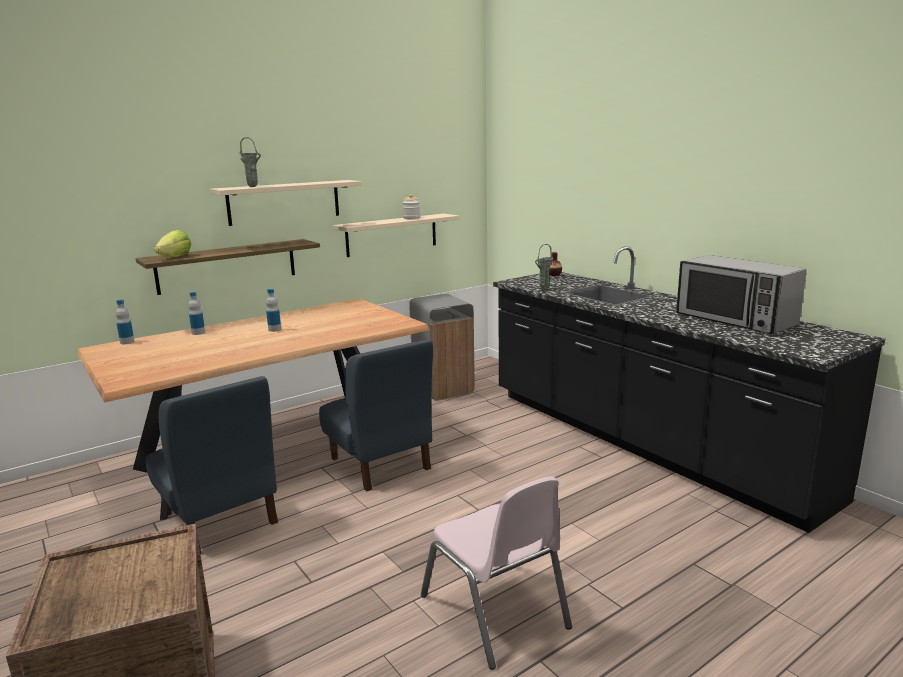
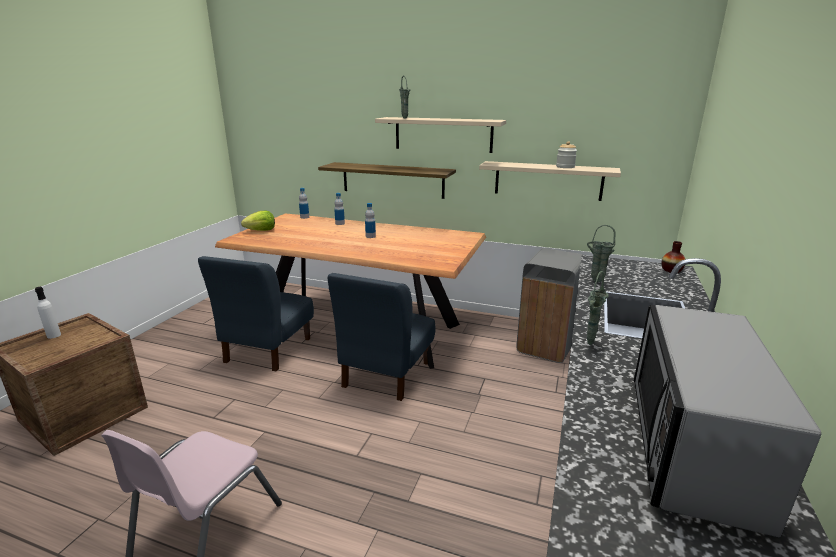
camera: 55 degrees right, 5 degrees up
(73, 591) = (54, 335): none -> white bottle
(175, 257) = (345, 166): lettuce -> lettuce (261, 231)
(625, 310) = (590, 344): none -> green vase

